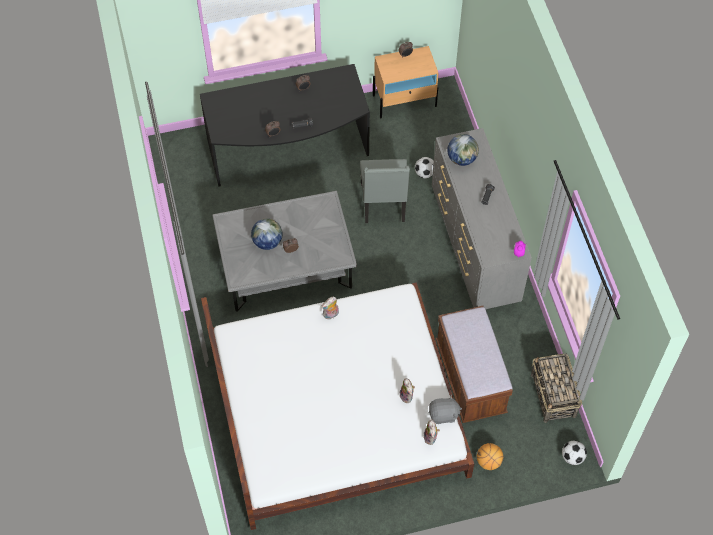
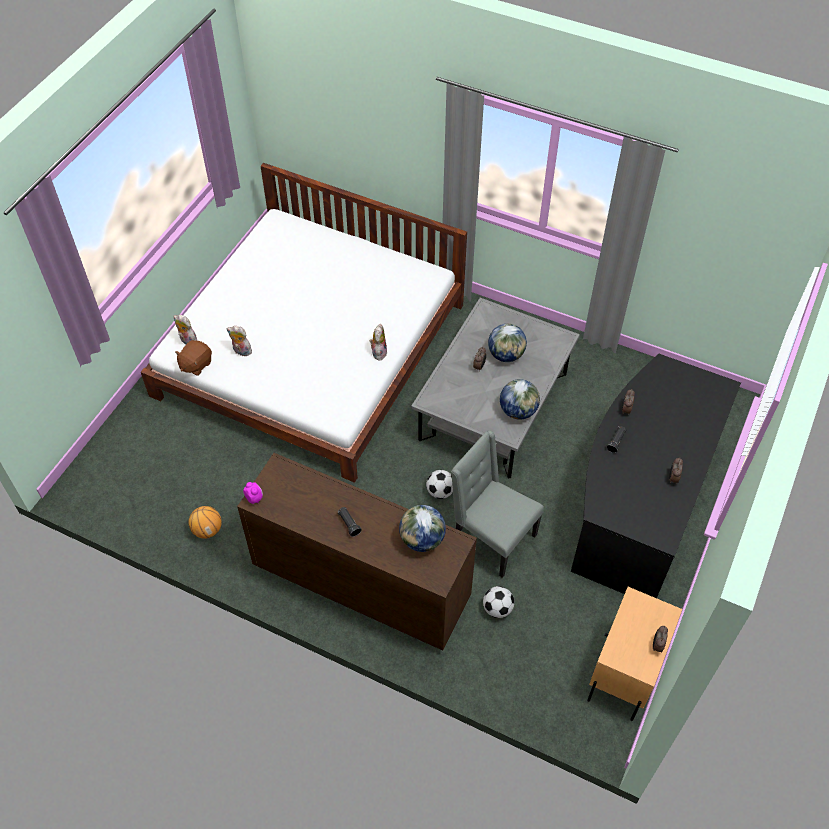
camera: 130 degrees right, 5 degrees down
(307, 207) = (518, 411): none -> globe
(443, 415) = (195, 364): grey plush toy -> brown plush toy
(470, 378) = (230, 464): brown bench -> none
(474, 246) = (360, 582): grey dresser -> brown dresser
(488, 461) = (146, 418): basketball -> basketball (207, 530)
(553, 396) = (139, 516): basket -> none
(572, 457) = (74, 482): football -> football (440, 491)

